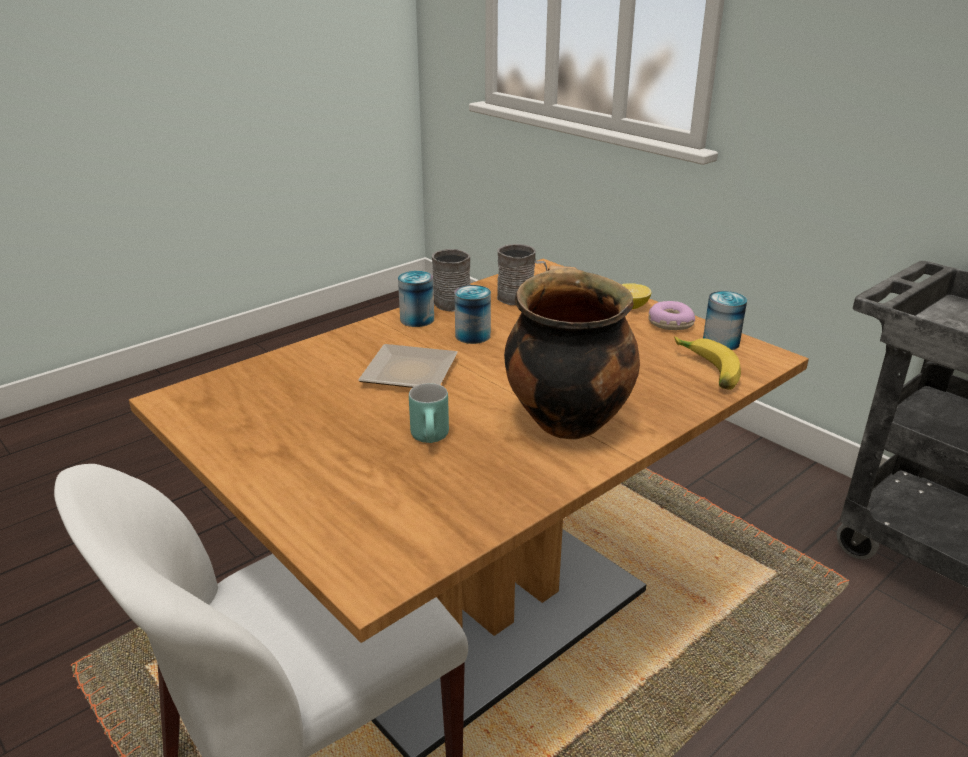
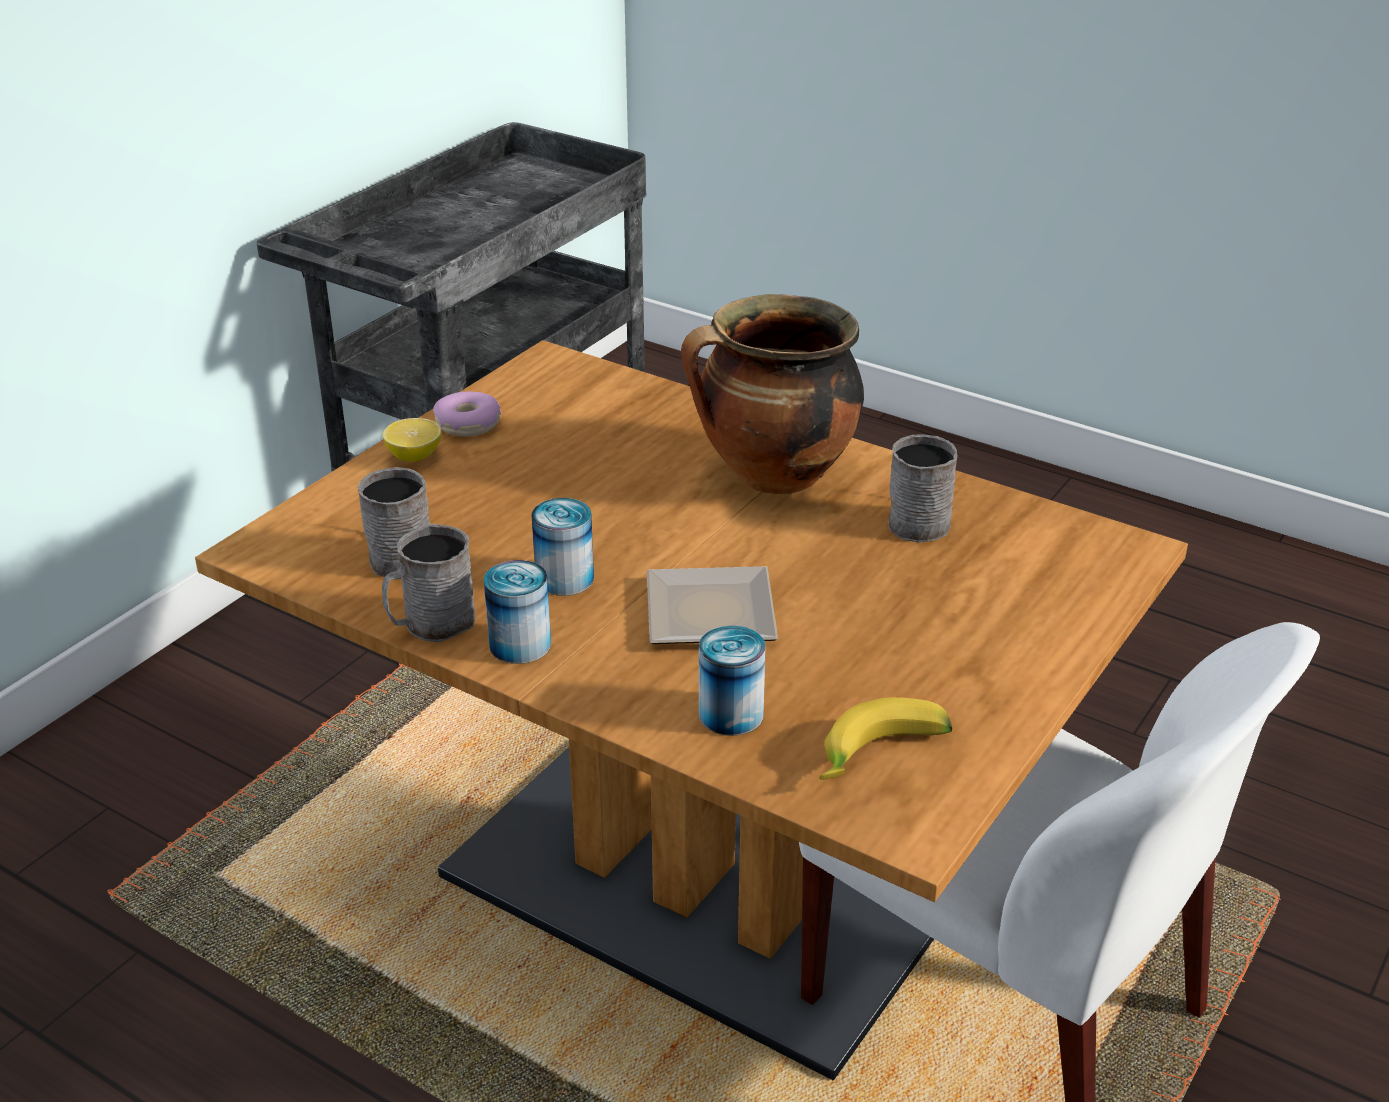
camera: 105 degrees left, 5 degrees up
(433, 439) = (872, 560): turquoise mug -> none
(477, 473) = (920, 519): none -> grey mug
(705, 371) = (608, 398): banana -> banana (883, 756)
(721, 342) = (519, 389): can -> can (731, 714)

